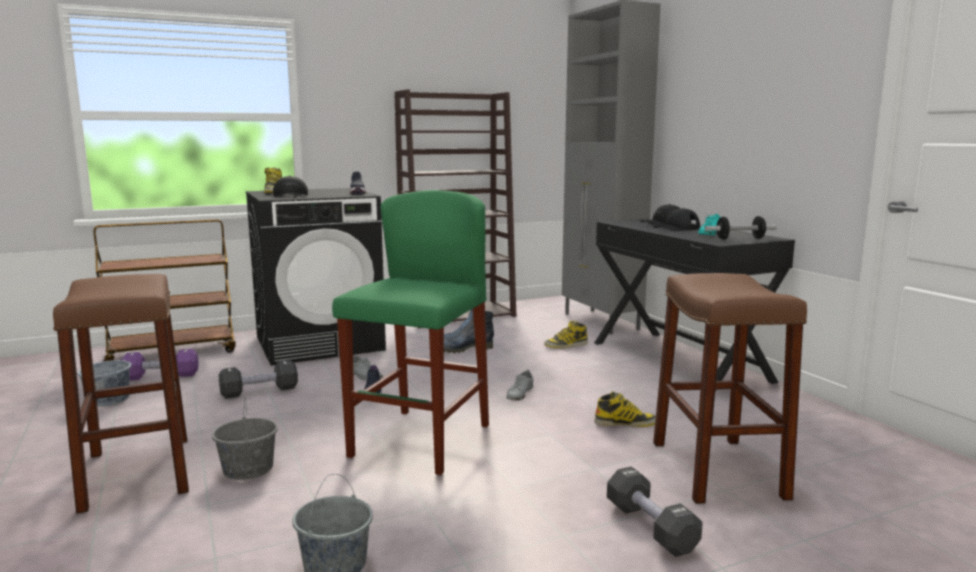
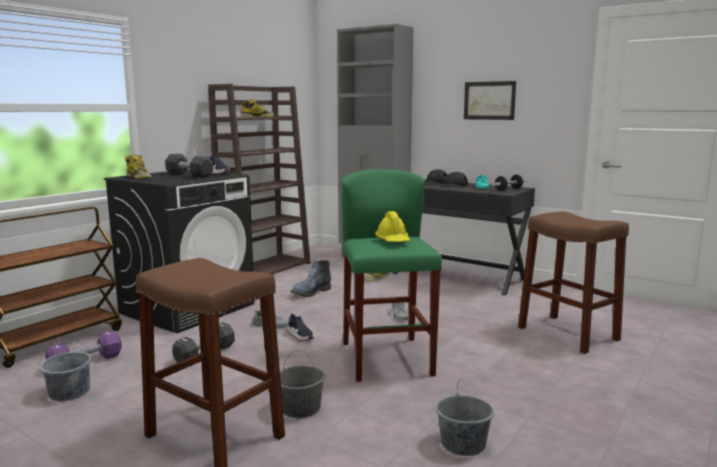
camera: 30 degrees left, 0 degrees up
(291, 196) = (176, 180): black cap -> none
(412, 284) = (393, 241): none -> yellow hard hat
(625, 423) = (487, 319): boot -> boot (257, 117)
(650, 527) = (583, 371): black dumbbell -> black dumbbell (189, 175)
(744, 103) = (489, 100): none -> picture

